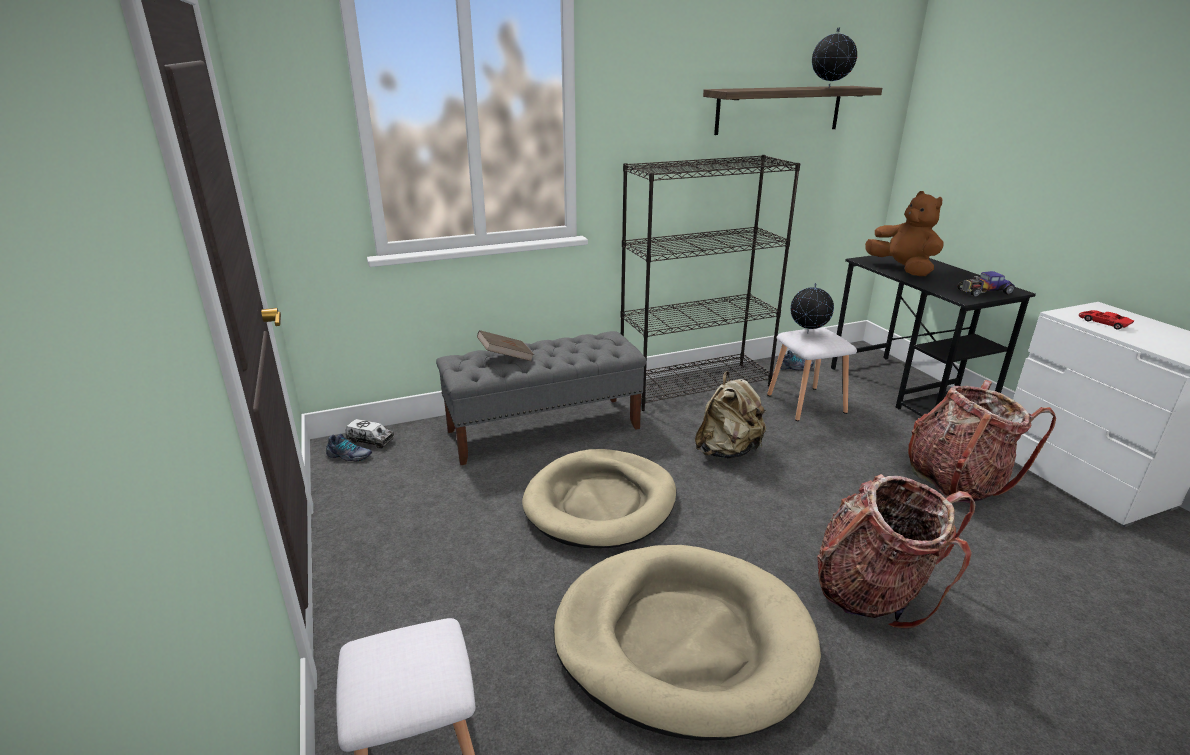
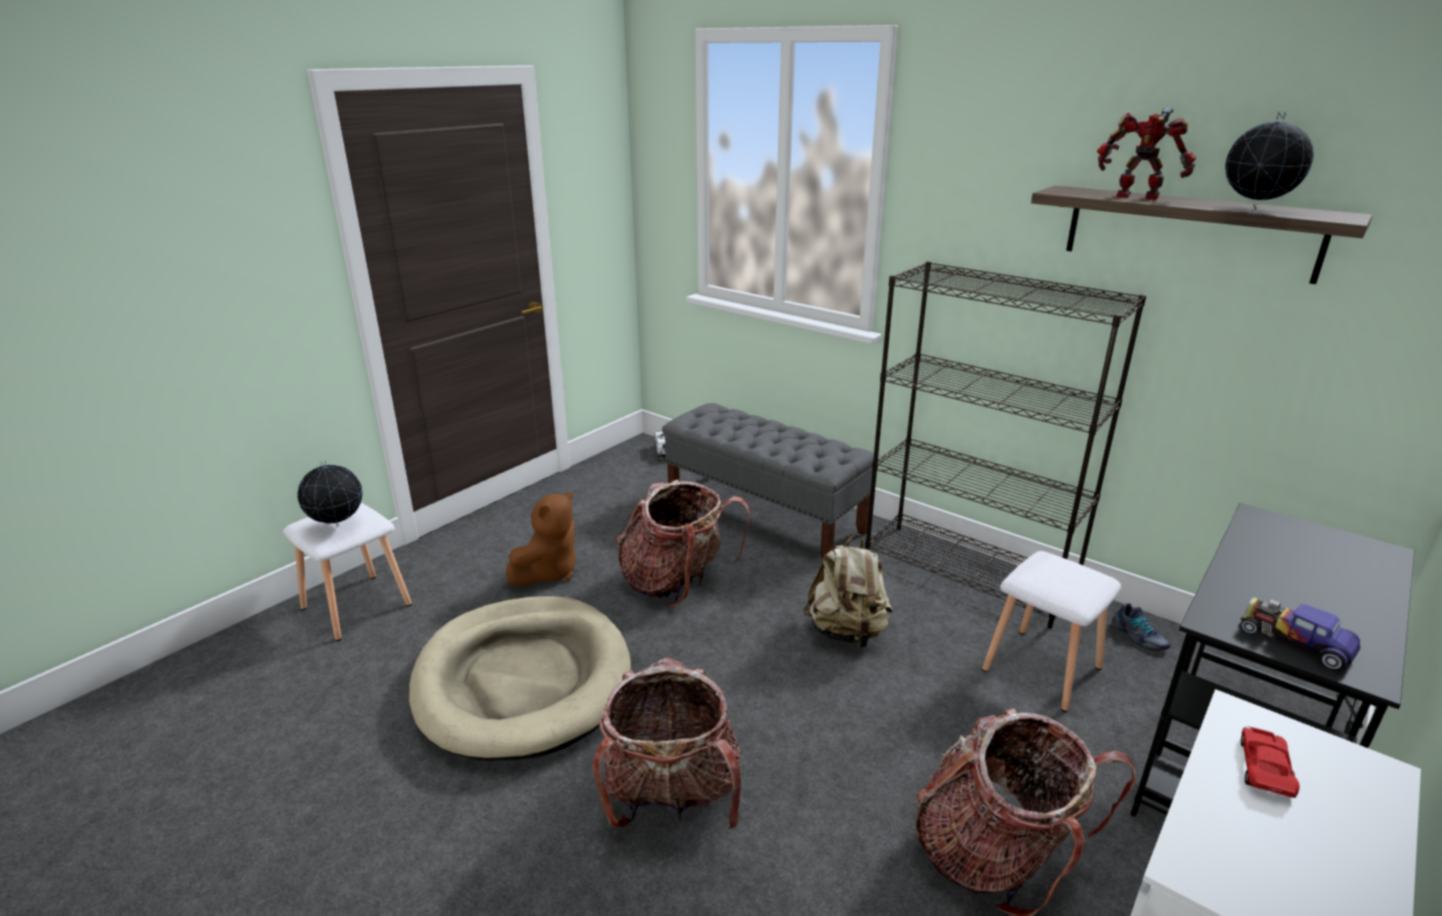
camera: 60 degrees right, 0 degrees up
(349, 456) = (636, 454): shoe -> none
(506, 357) = (738, 424): brown book -> none
(601, 503) = (677, 583): beige dog bed -> backpack
(768, 88) = (1137, 197): none -> toy robot
(808, 333) = (1062, 567): globe -> globe (338, 526)
(902, 269) = (1277, 553): brown plush toy -> brown plush toy (548, 572)

